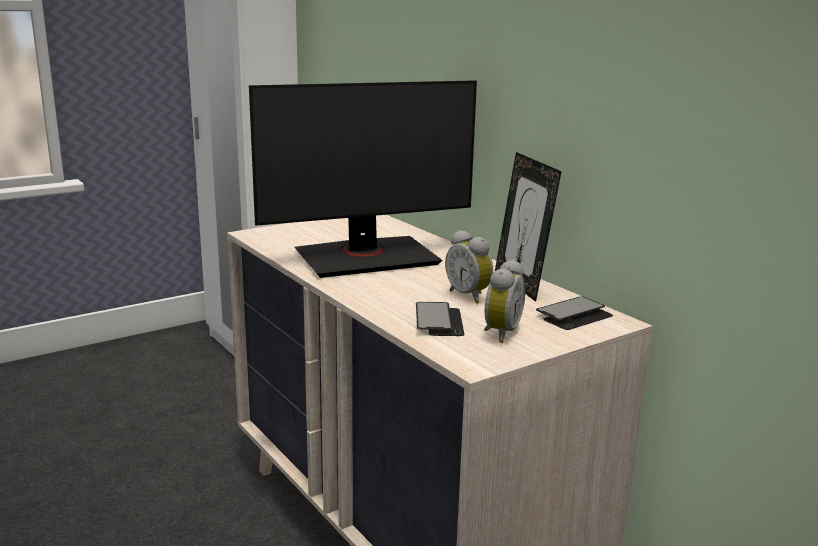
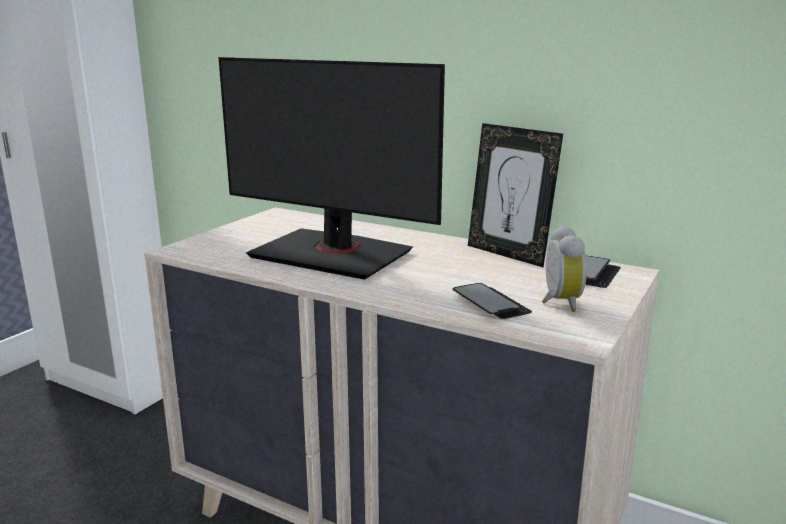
camera: 25 degrees left, 0 degrees up
(366, 257) = (332, 254): monitor -> monitor turned 75 degrees clockwise
(470, 296) = (481, 273): alarm clock -> none

